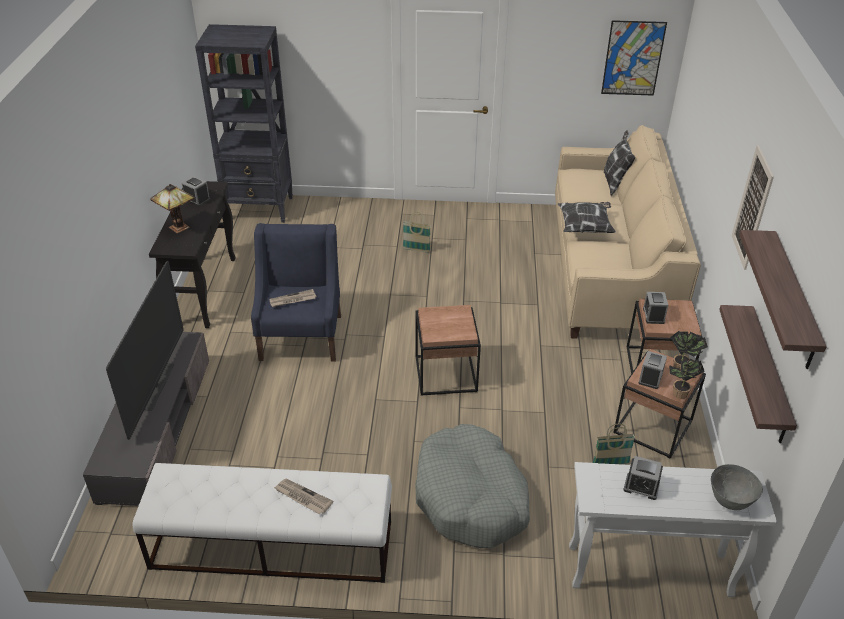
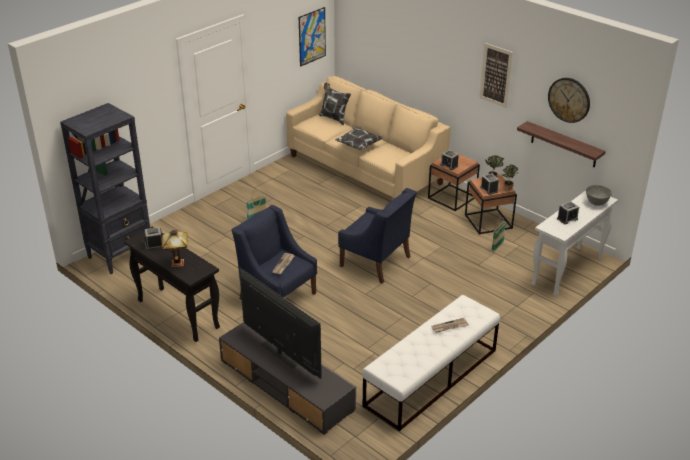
camera: 50 degrees left, 5 degrees down
(445, 374) = (376, 262): brown side table -> blue armchair
(471, 497) = (471, 297): grey dog bed -> none
(793, 301) = (569, 100): shelf -> wall clock

